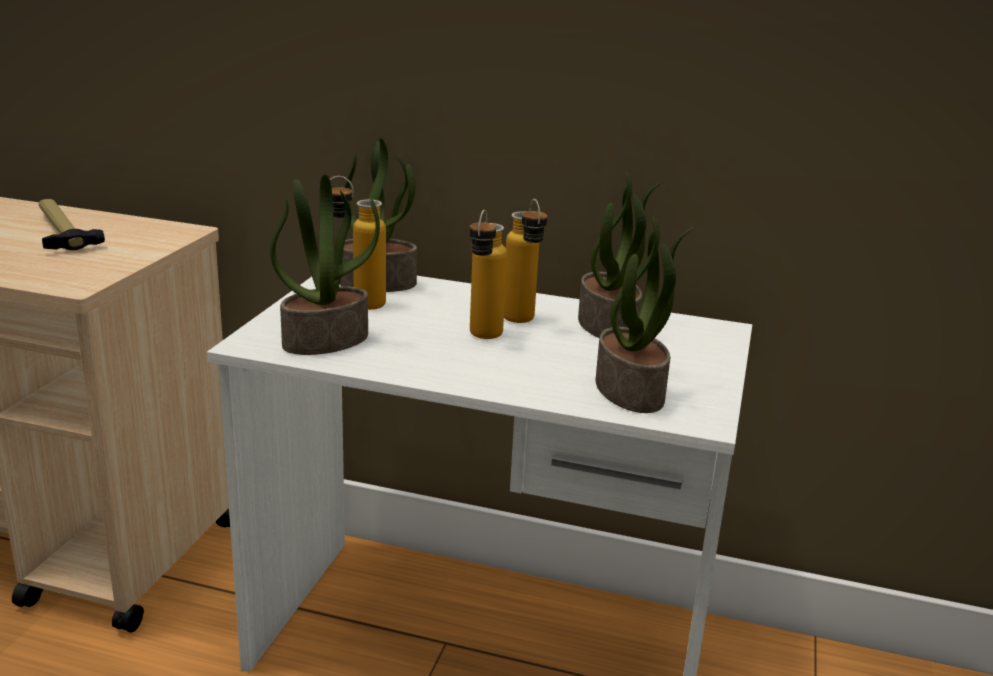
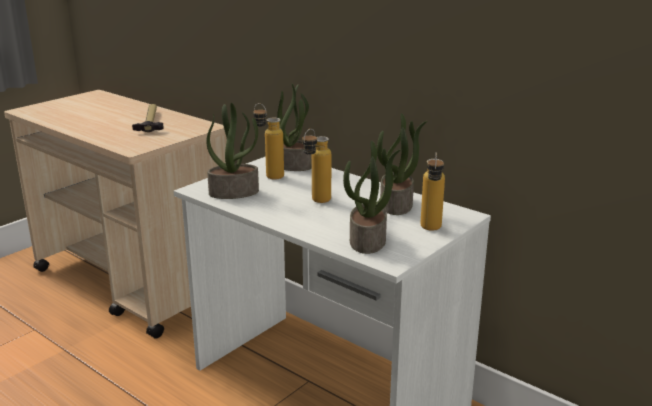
camera: 25 degrees right, 0 degrees up
(522, 323) = (348, 196): bottle -> bottle (430, 230)

